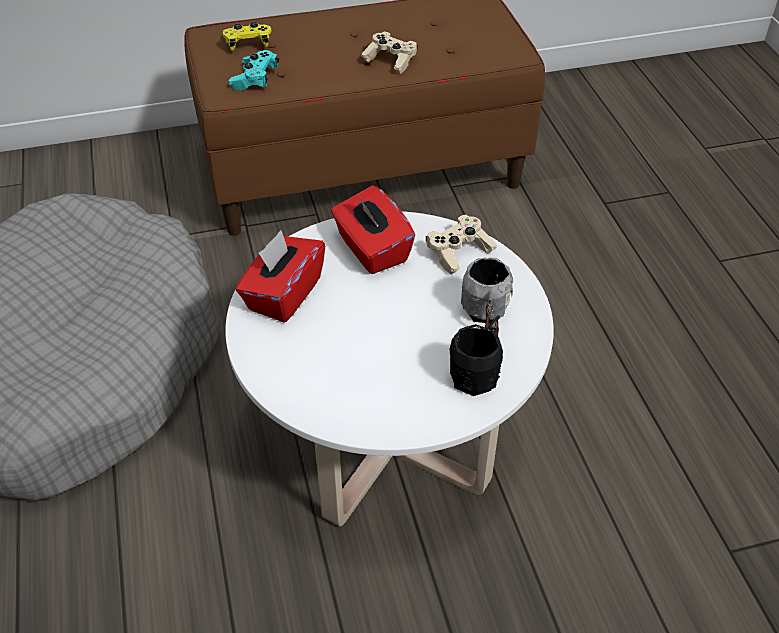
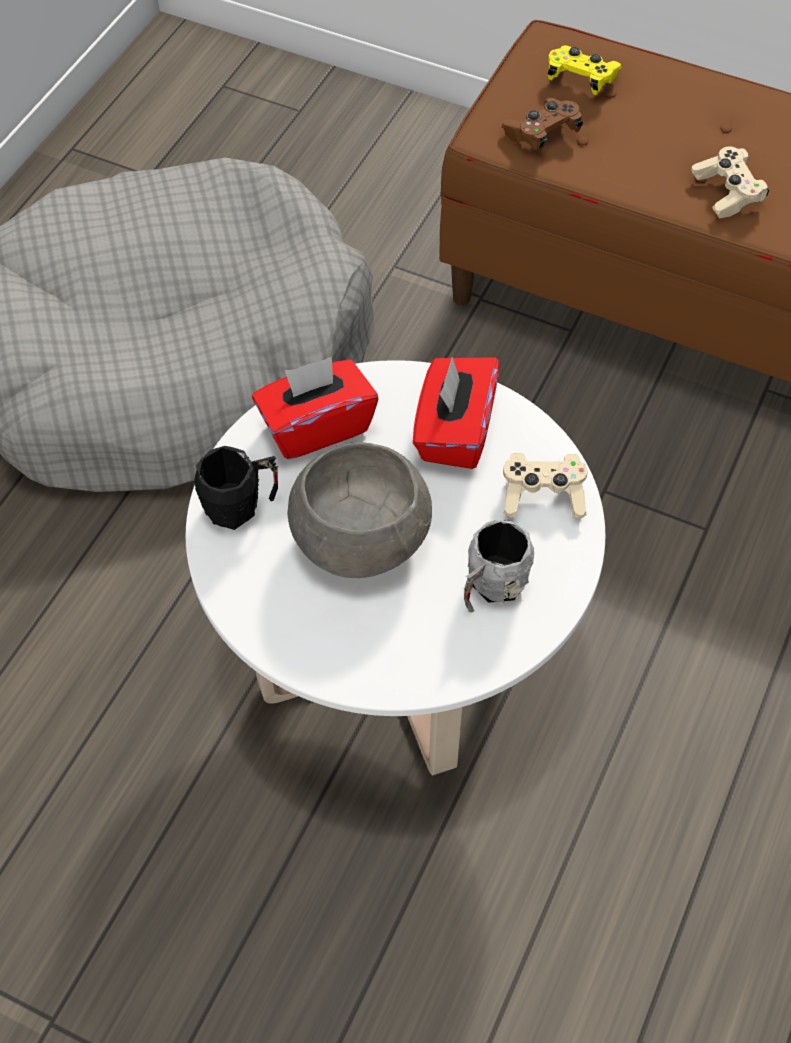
camera: 40 degrees right, 10 degrees up
(255, 79) = (542, 134): turquoise game controller -> brown game controller
(379, 336) = (362, 537): none -> grey bowl
(477, 375) = (413, 648): black mug -> black mug (241, 506)

